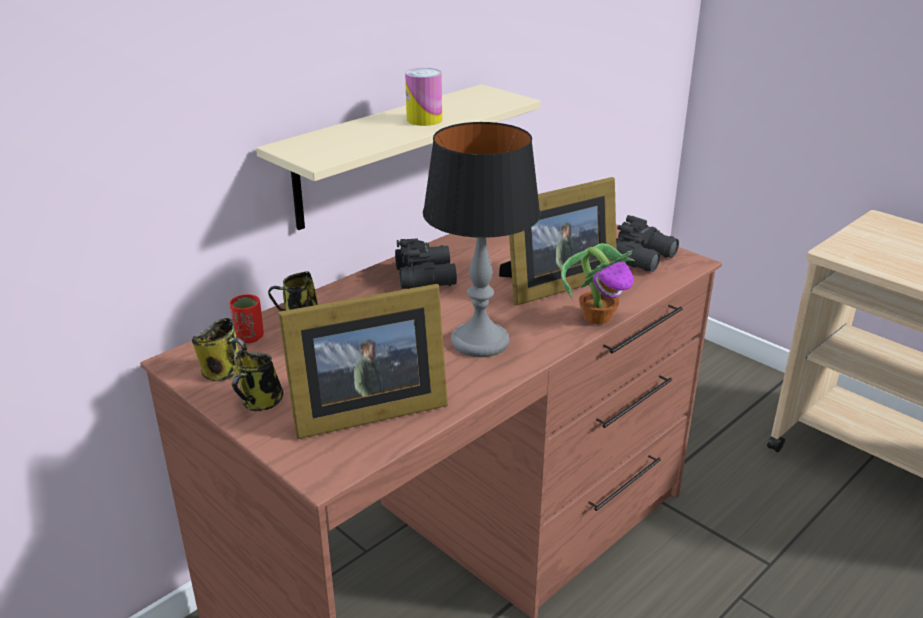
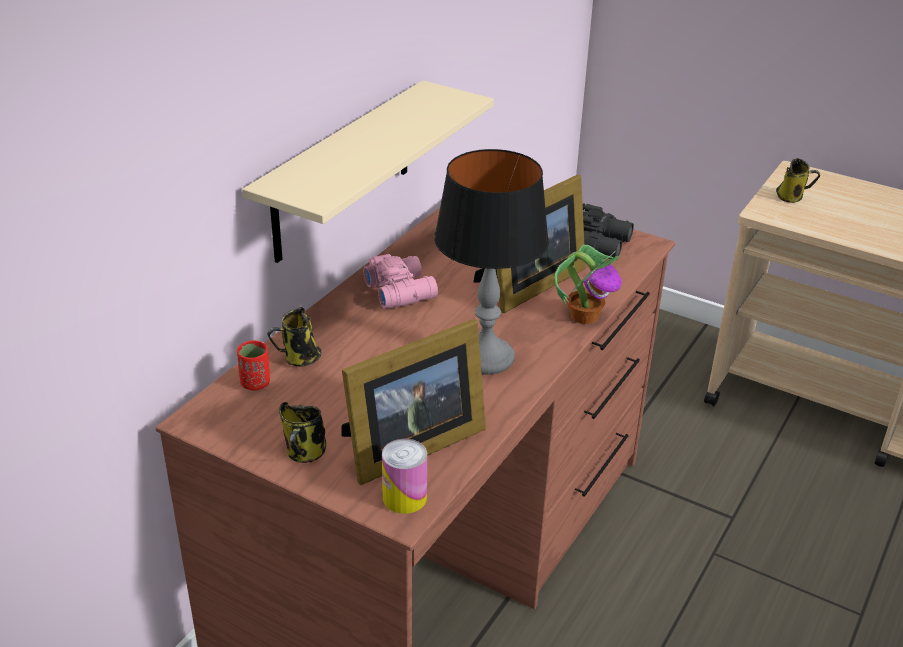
camera: 15 degrees left, 5 degrees up
(224, 372) = (250, 425): mug -> mug (791, 197)
(424, 120) = (393, 135): can -> can (404, 497)
(427, 276) = (401, 290): black binoculars -> pink binoculars

